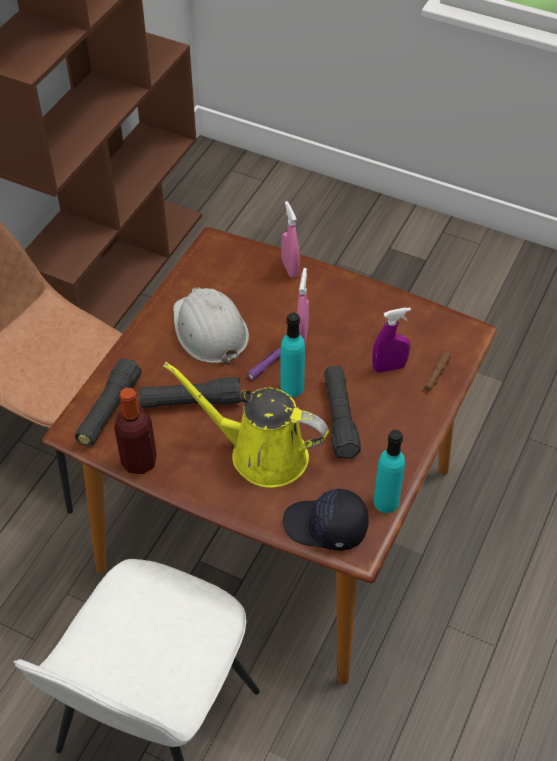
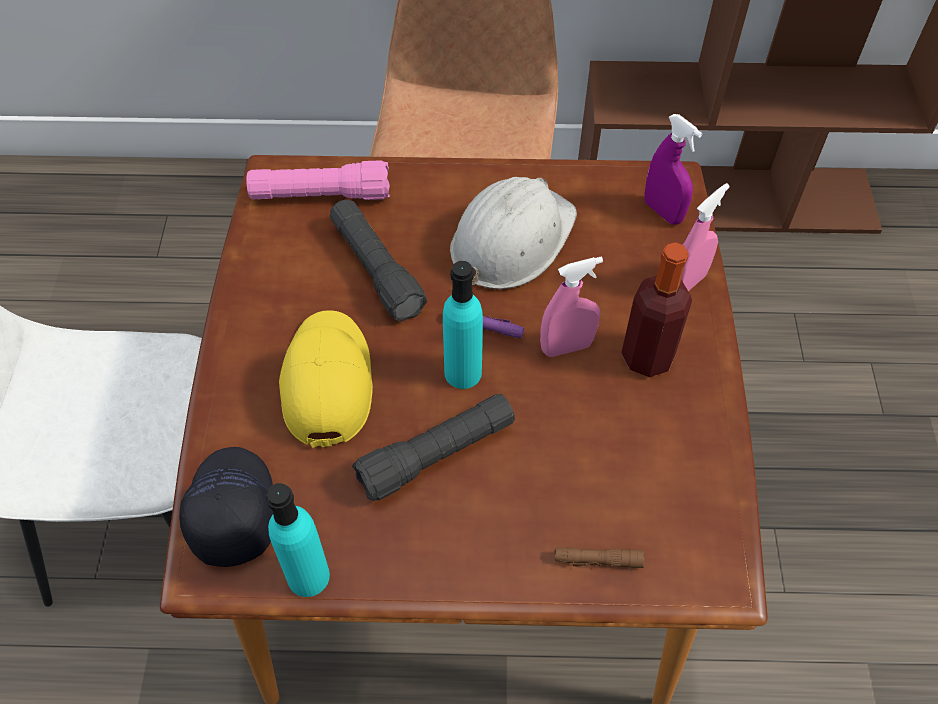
camera: 65 degrees right, 5 degrees up
(109, 410) = (321, 195): black flashlight -> pink flashlight
(139, 461) = (254, 257): bottle -> bottle (647, 357)
(261, 453) = (327, 381): yellow watering can -> yellow cap
(389, 367) = (573, 485): purple spray bottle -> purple spray bottle (663, 212)

